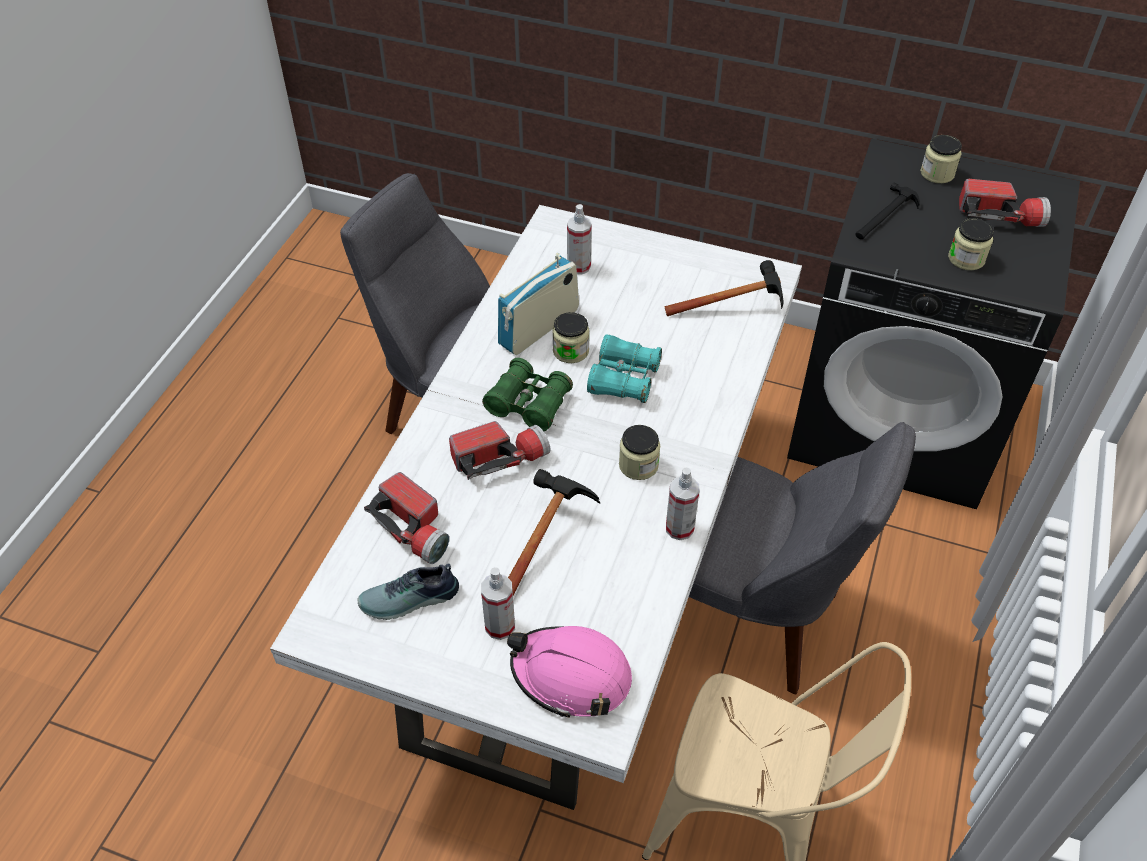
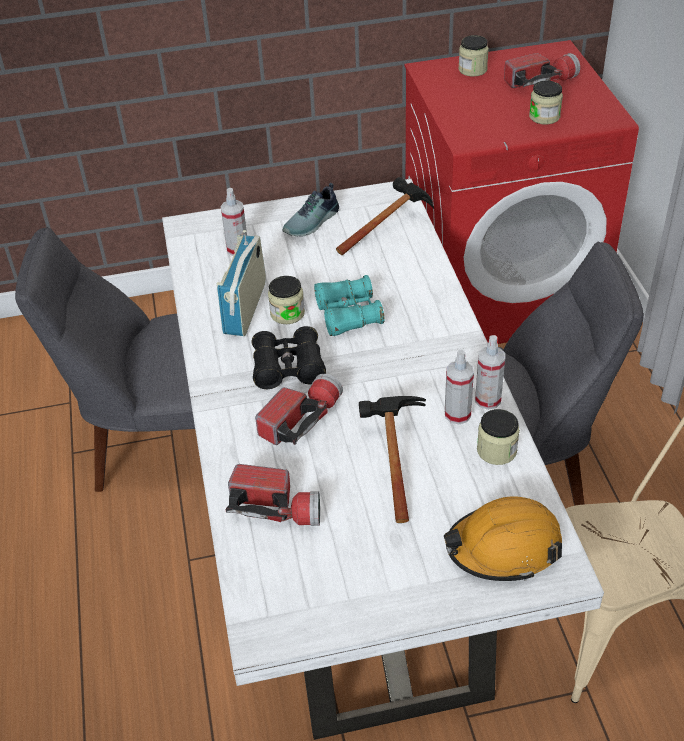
camera: 30 degrees left, 5 degrees down
(410, 600) = (323, 564): shoe -> shoe (313, 222)
(500, 626) = (415, 542): spray bottle -> spray bottle (457, 414)
(528, 404) = (288, 367): green binoculars -> black binoculars
(571, 675) = (503, 548): pink hard hat -> orange hard hat
(638, 465) = (416, 370): jar -> jar (496, 450)
(884, 216) = (463, 111): hammer -> none
(896, 420) = (501, 290): black washing machine -> red washing machine

